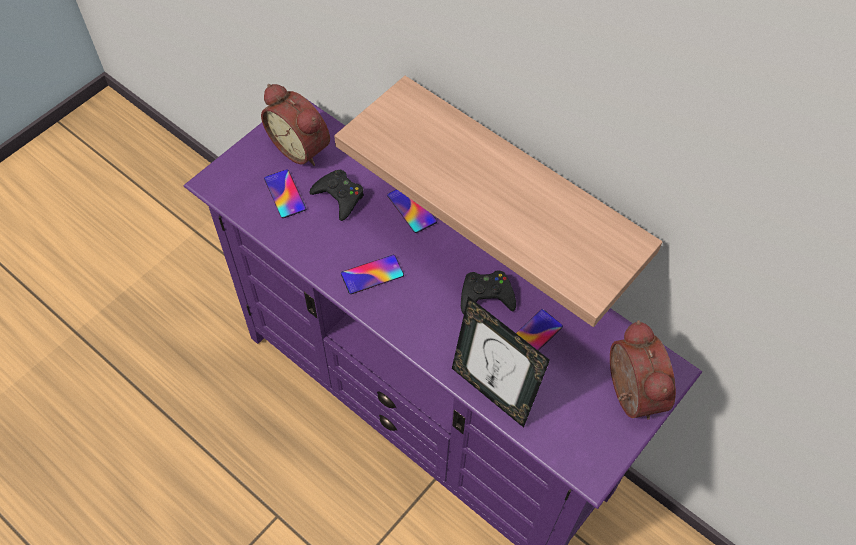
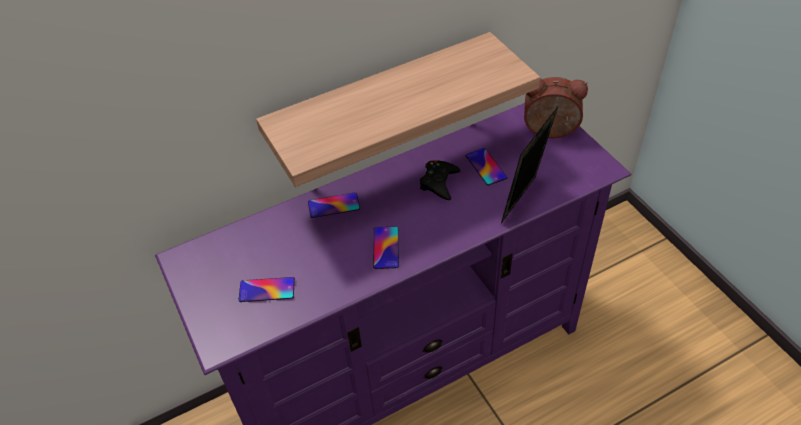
camera: 65 degrees left, 10 degrees down
(302, 147) = (221, 264): alarm clock -> none
(339, 197) = (293, 251): black game controller -> none
(492, 392) = (524, 202): picture frame -> picture frame turned 150 degrees clockwise

